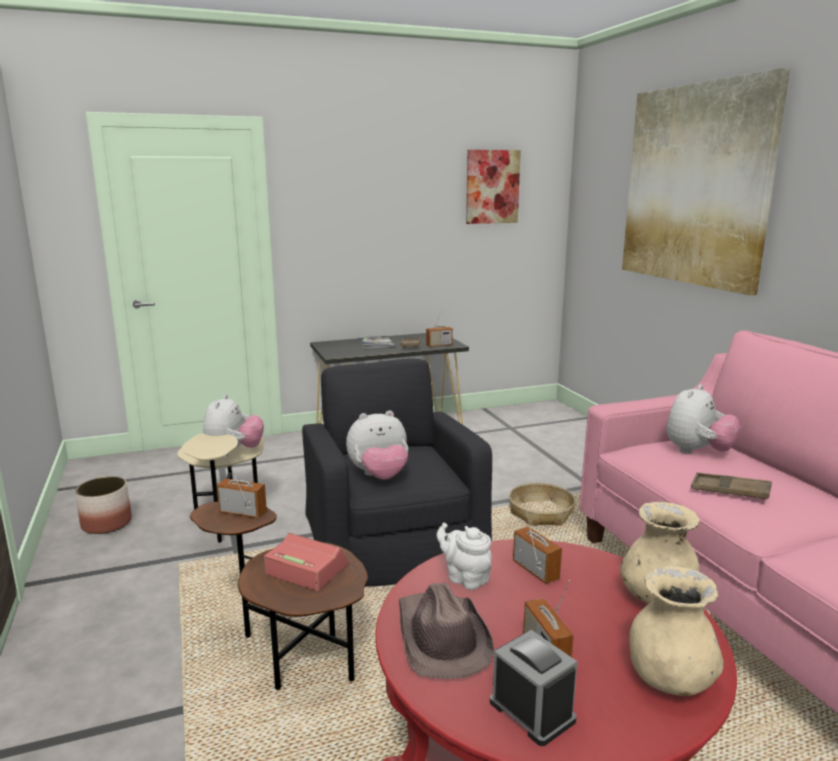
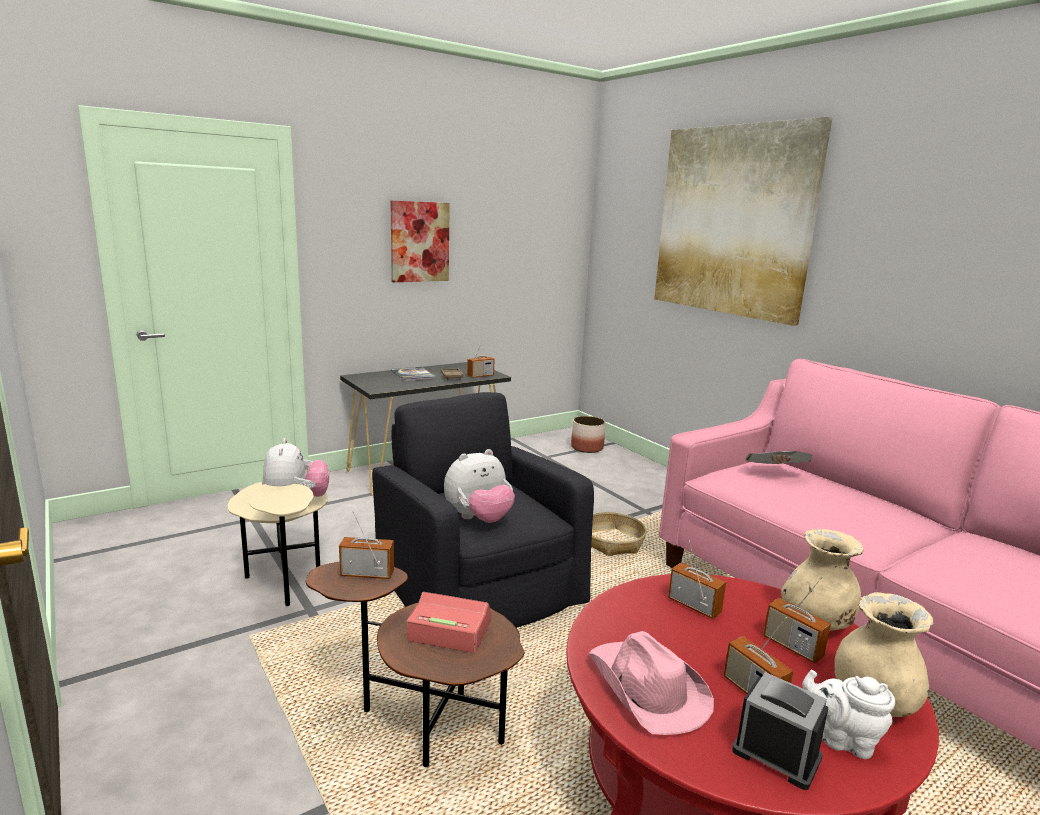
camera: 15 degrees left, 0 degrees up
(106, 523) = (137, 597): planter -> planter (586, 448)
(441, 637) = (646, 688): brown hat -> pink hat
(465, 578) = (633, 622): white teapot -> white teapot (843, 739)
(492, 187) = (522, 214): picture -> picture (419, 242)
(615, 618) = (792, 647): none -> radio
(697, 452) = (775, 474): plush toy -> newspaper
(730, 491) = (827, 510): brown tray -> none

